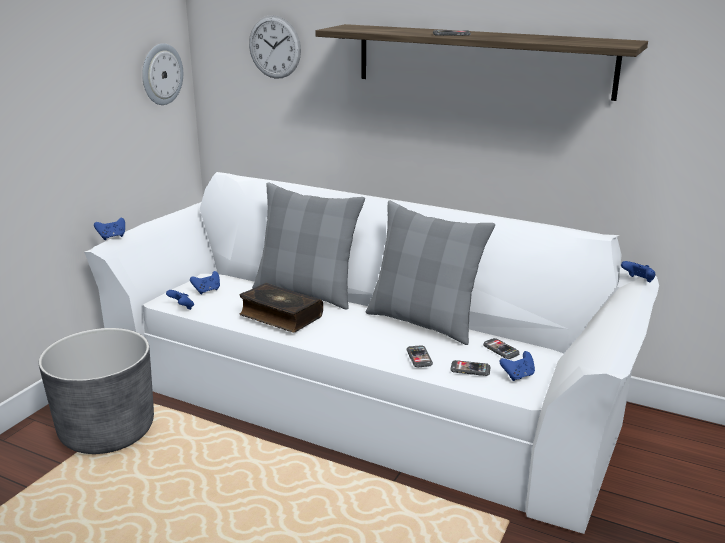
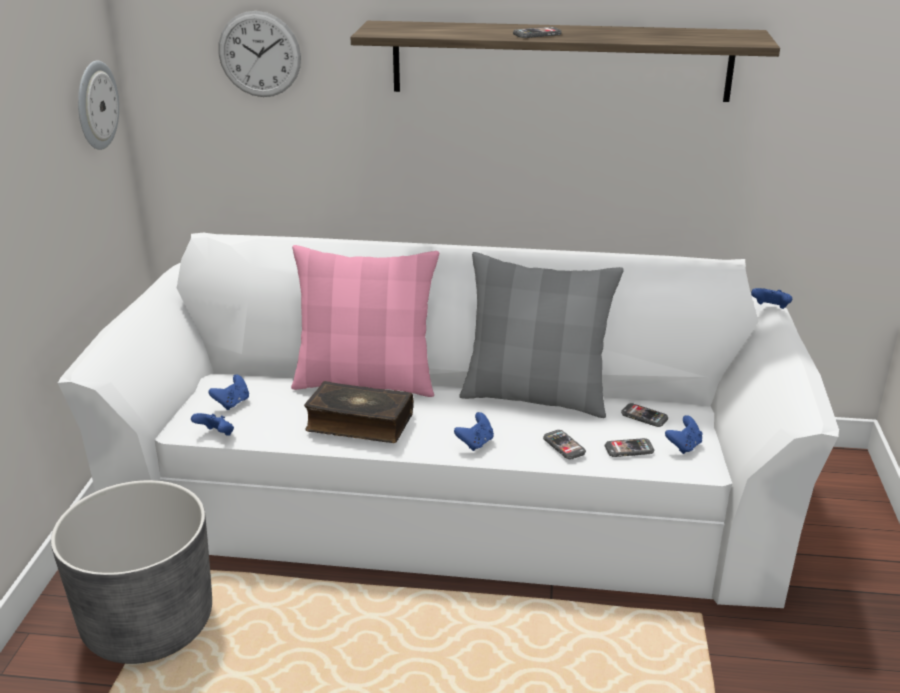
camera: 20 degrees left, 5 degrees up
(112, 237) = (87, 353): blue game controller -> blue game controller (475, 443)
(307, 292) = (366, 382): grey pillow -> pink pillow

